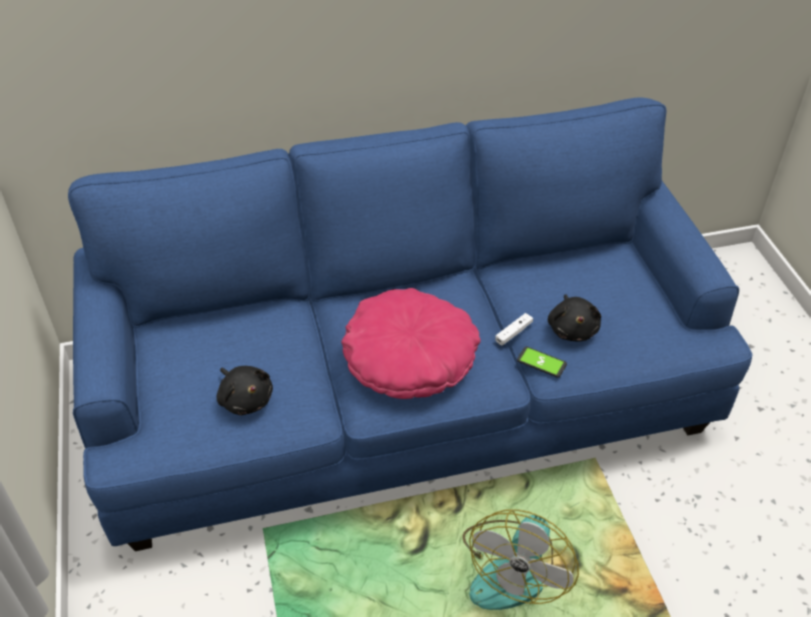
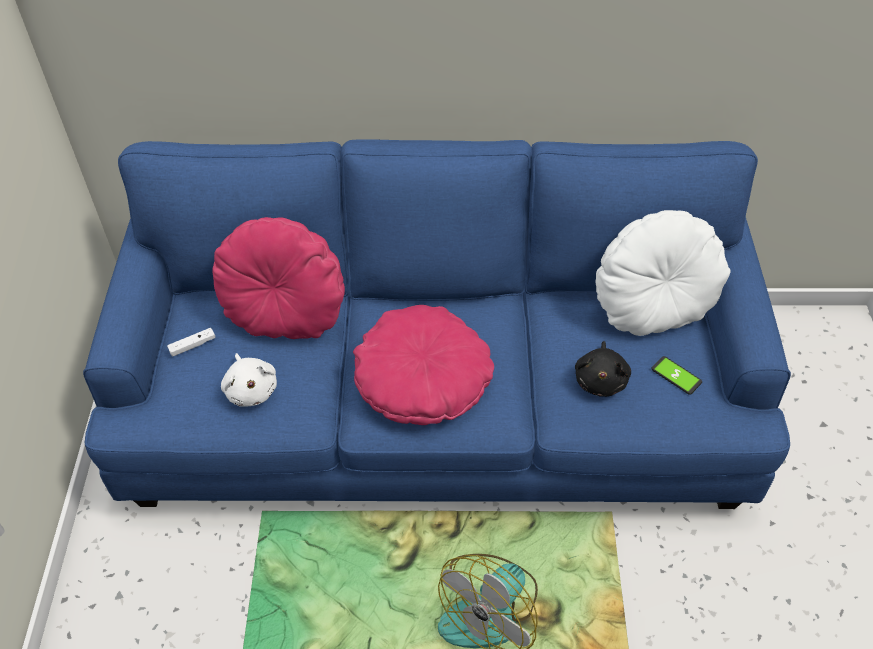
camera: 15 degrees right, 5 degrees up
(245, 399) = (251, 389): black plush toy -> white plush toy
(258, 330) = (286, 320): none -> pink pillow
(513, 333) = (538, 372): white game controller -> white game controller (192, 345)
(541, 362) = (555, 410): phone -> phone (676, 376)
(596, 265) = (652, 313): none -> white pillow

